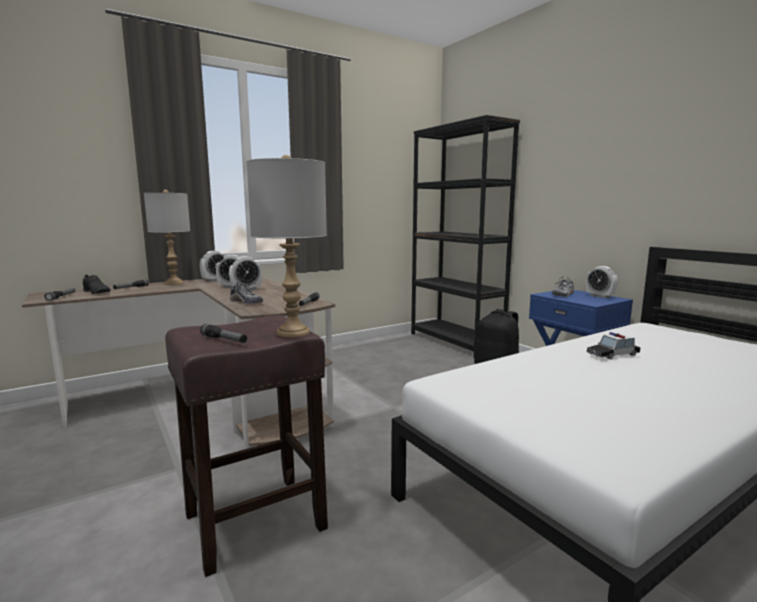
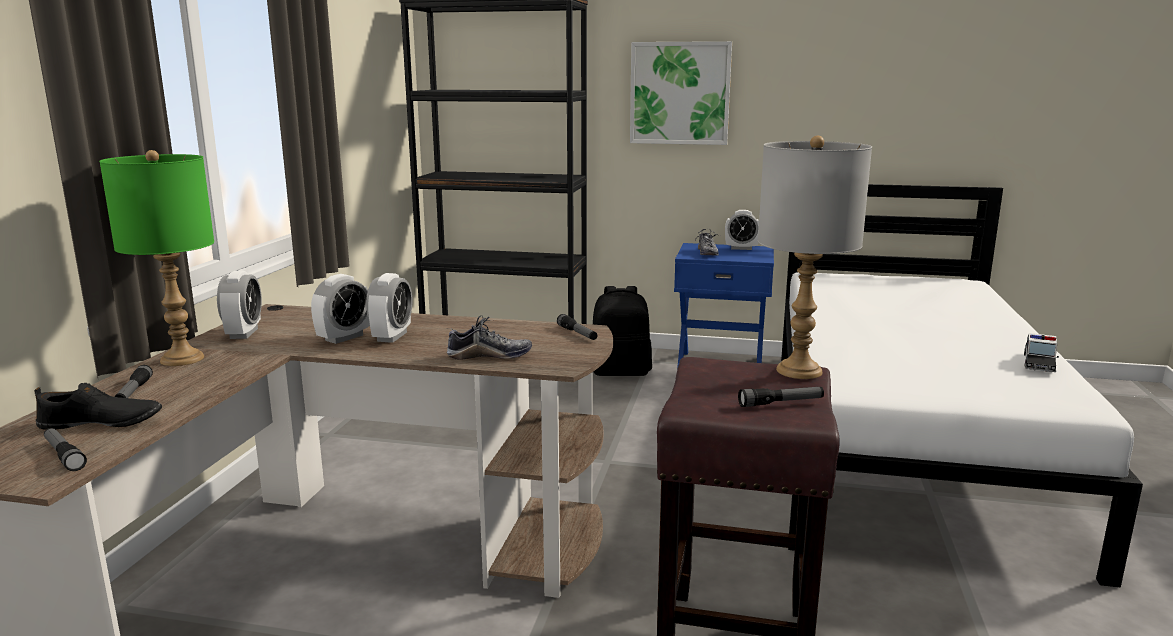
camera: 45 degrees left, 5 degrees up
(174, 283) = (182, 359): grey table lamp -> green table lamp
(573, 178) = (680, 93): none -> picture
(612, 354) = (871, 315): toy car -> toy car (1038, 363)

